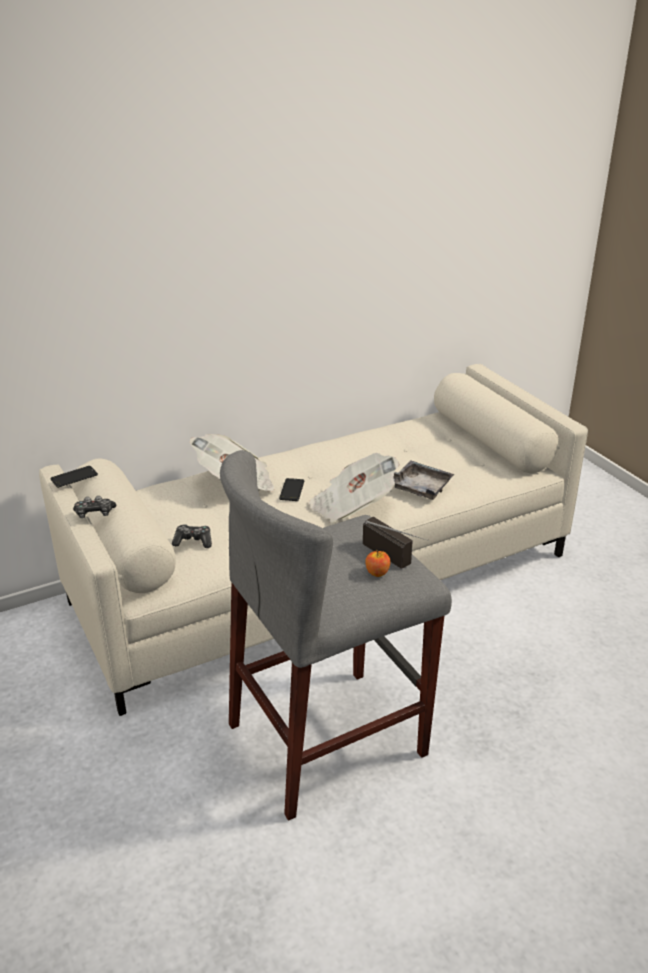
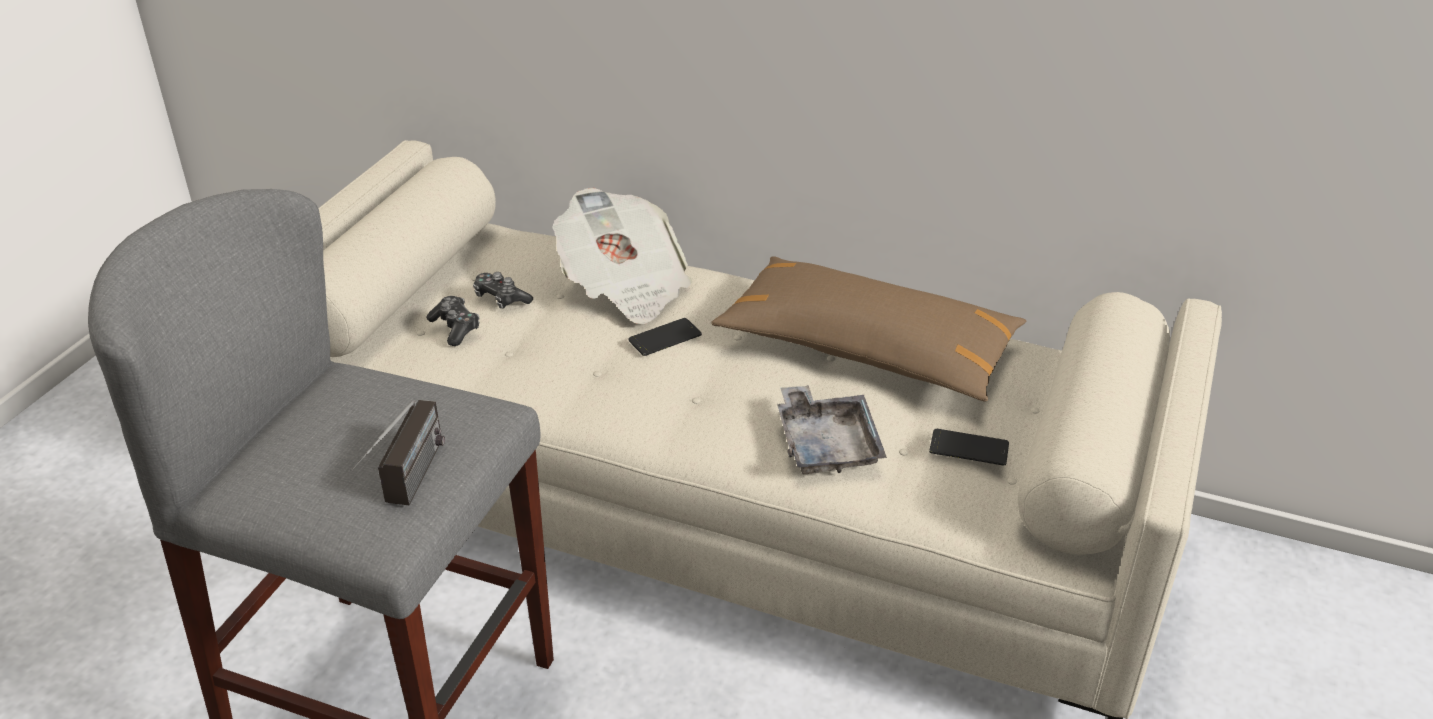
camera: 50 degrees right, 5 degrees up
(74, 477) = (399, 166): phone -> phone (969, 448)
(94, 513) = (335, 218): game controller -> game controller (501, 298)
(352, 507) = (688, 409): newspaper -> none
(369, 450) = (867, 349): none -> brown pillow
(377, 573) = (354, 485): apple -> none

